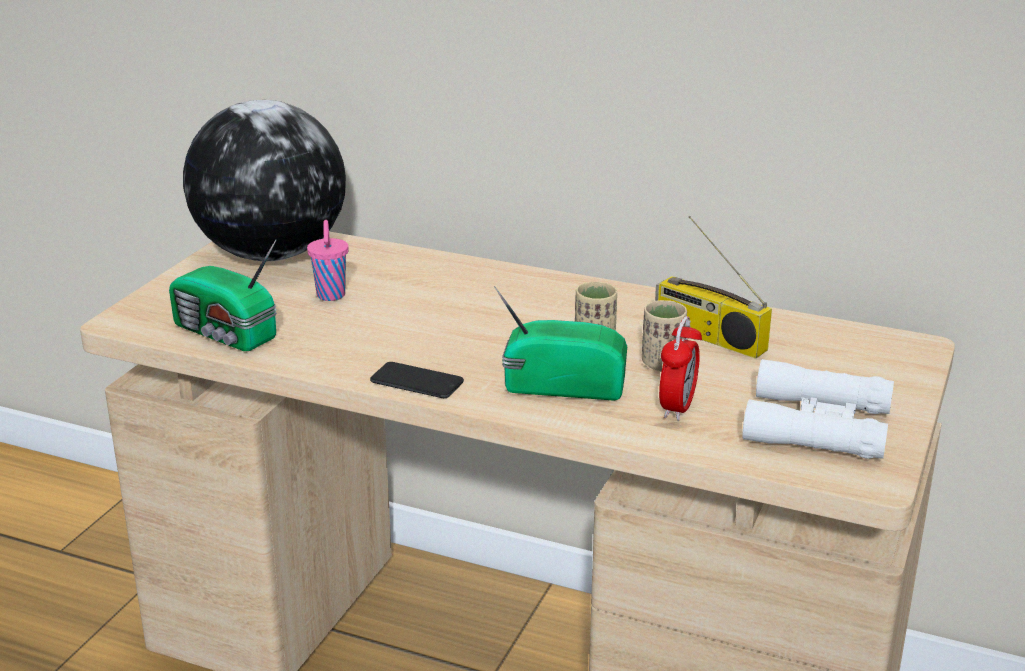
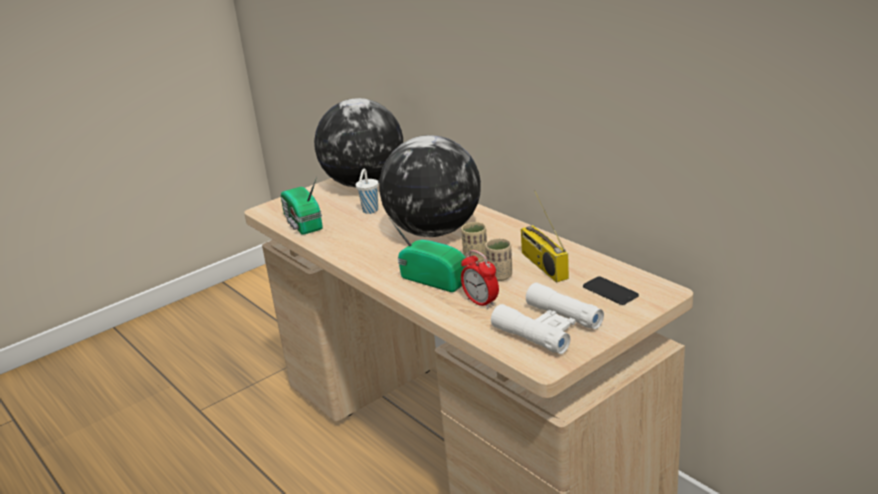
camera: 30 degrees right, 0 degrees up
(331, 296) = (370, 211): pink cup -> white cup
(417, 382) = (364, 264): phone -> phone (610, 291)
(480, 313) = (433, 231): none -> globe
(677, 407) = (481, 302): alarm clock -> alarm clock turned 90 degrees clockwise

